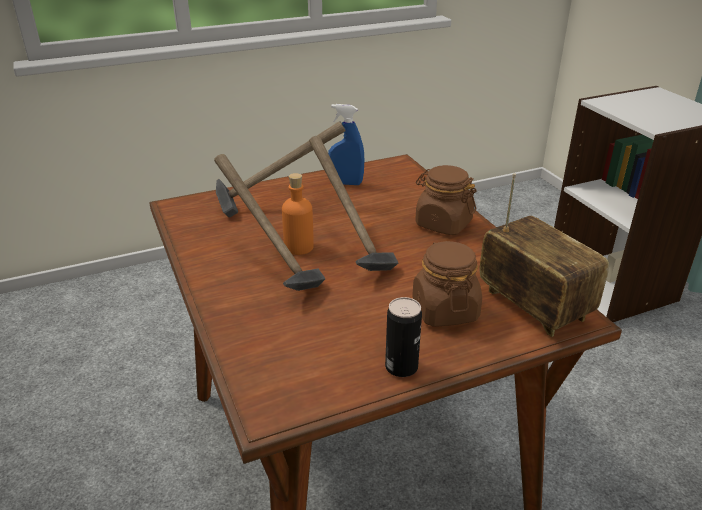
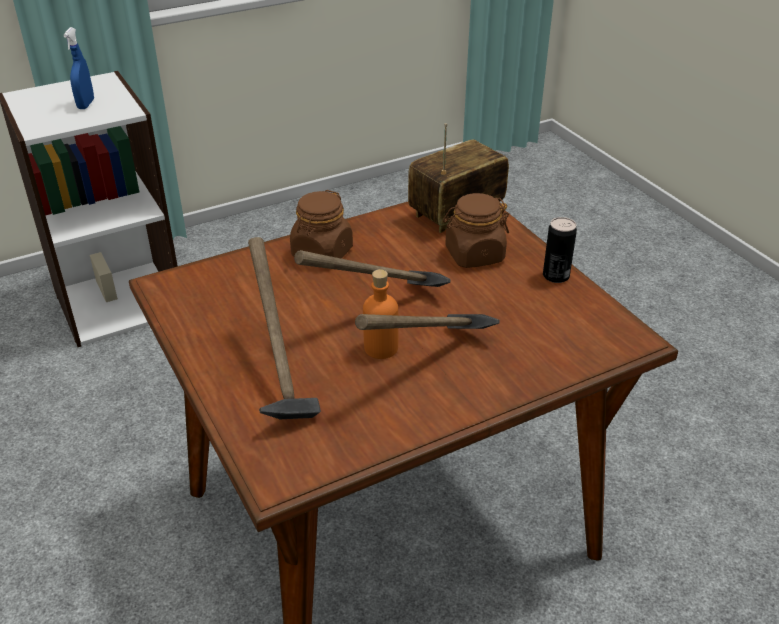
camera: 95 degrees left, 5 degrees up
(346, 183) = (218, 323): blue spray bottle -> blue spray bottle (86, 104)

